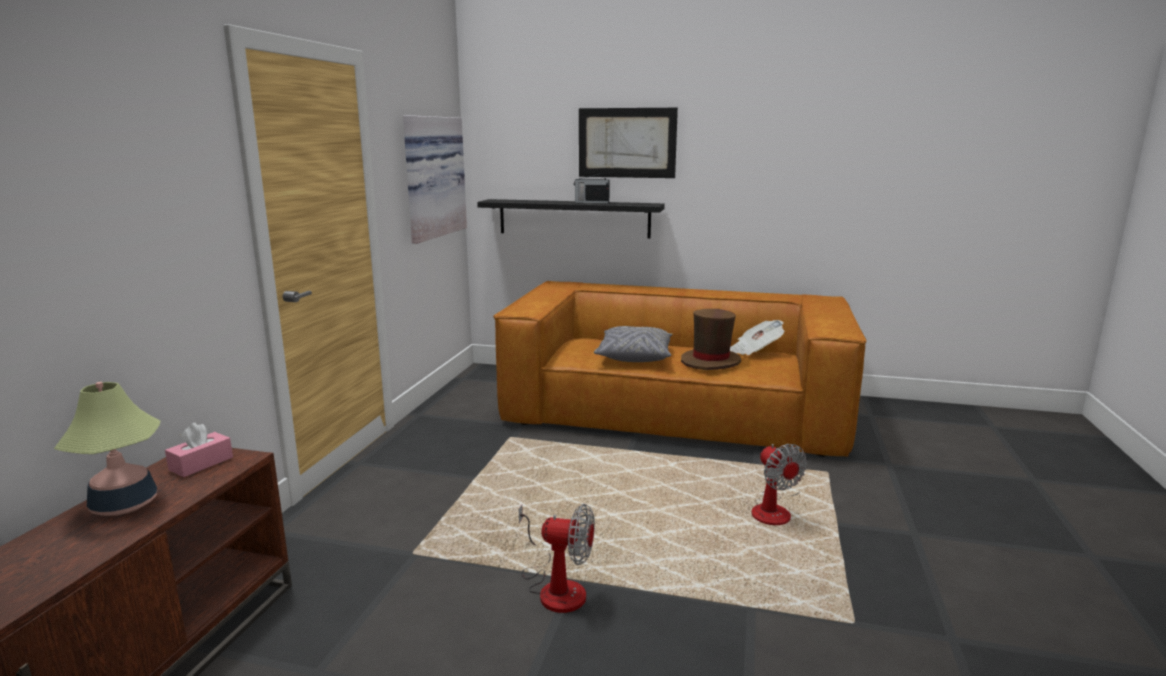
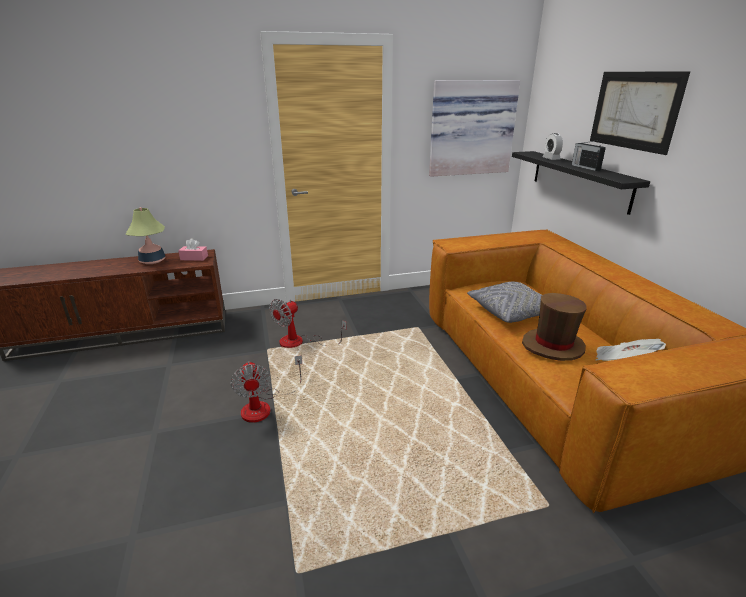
camera: 60 degrees right, 10 degrees up
(537, 201) = (551, 159): none -> alarm clock
(775, 509) = (439, 483): fan -> fan (300, 342)

